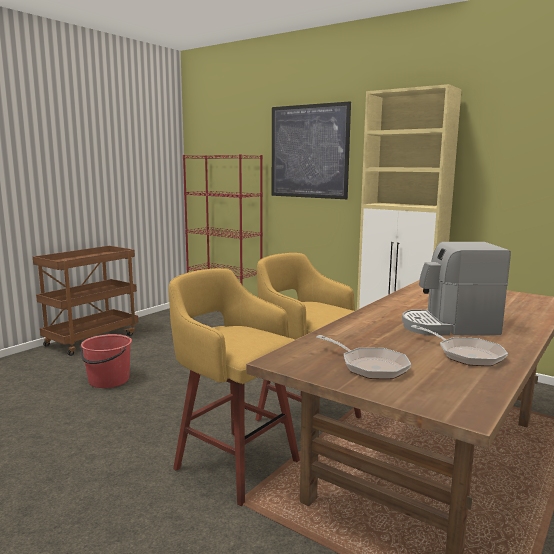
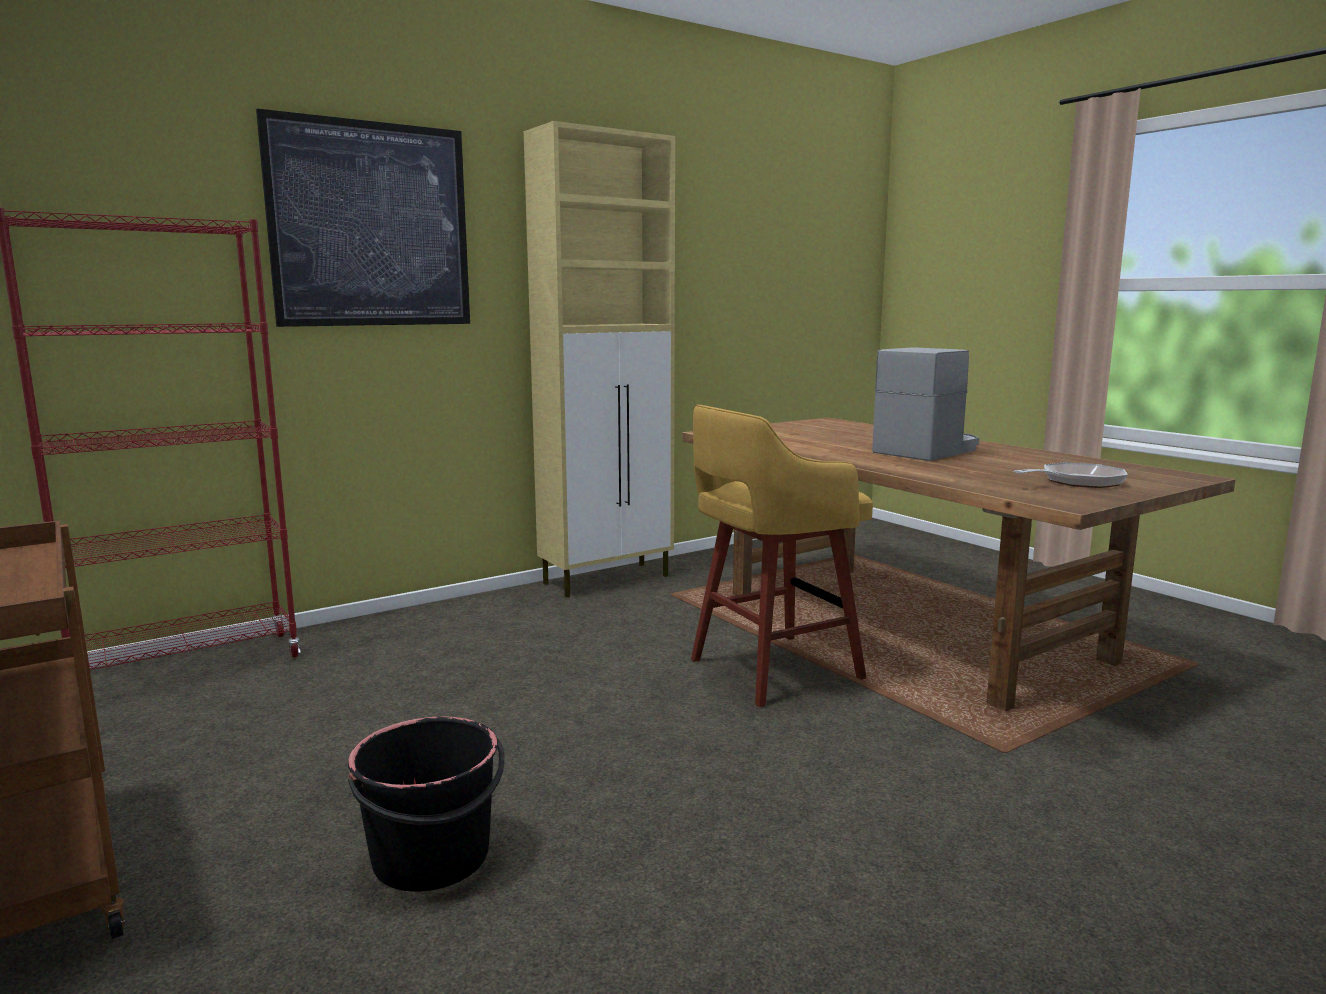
camera: 70 degrees left, 0 degrees up
(108, 380) = (432, 858): red bucket -> black bucket
(234, 463) = (896, 742): yellow stool -> none
(449, 327) = (928, 451): coffee machine -> coffee machine turned 150 degrees counterclockwise
(466, 354) = (1028, 458): frying pan -> none

